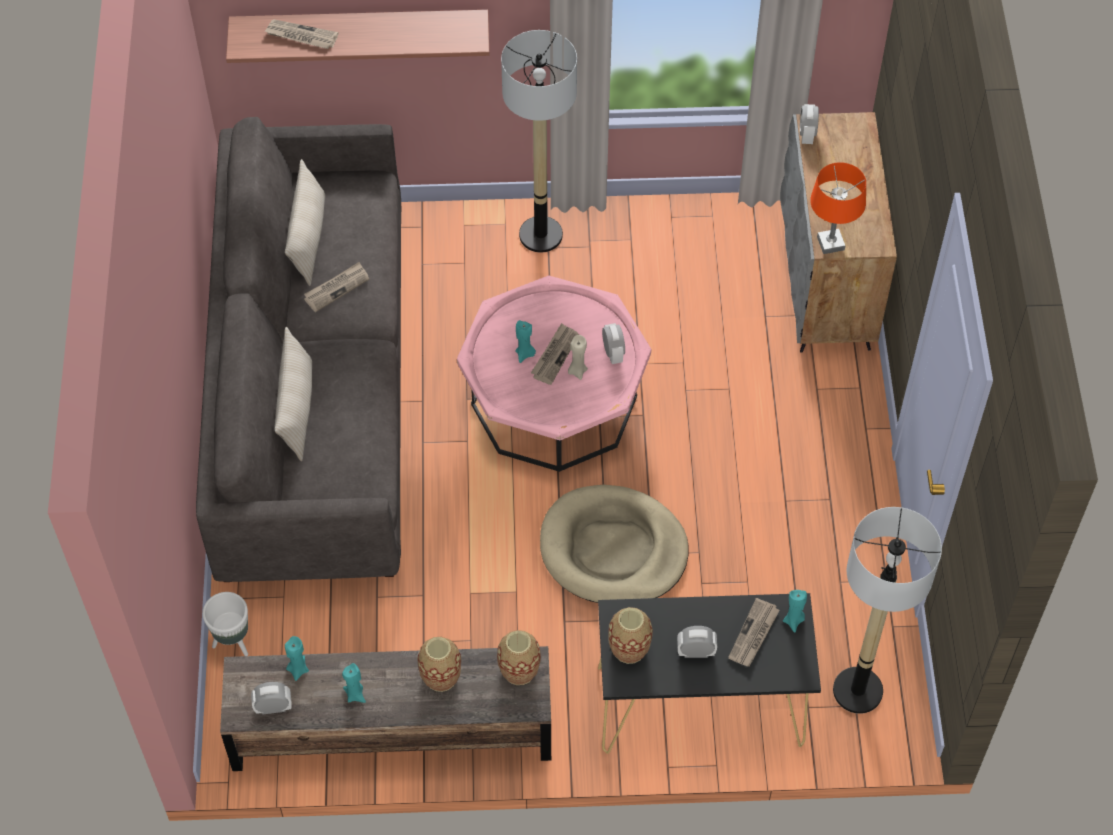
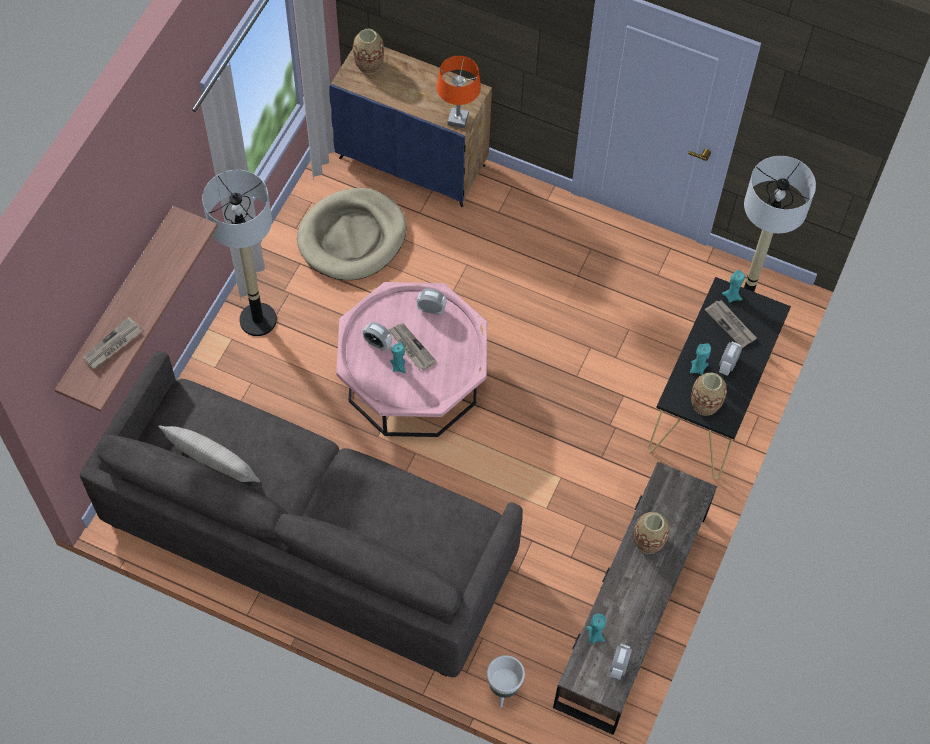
camera: 65 degrees left, 5 degrees up
(297, 409) = (372, 538): beige pillow -> none
(336, 288) = (275, 463): newspaper -> none
(355, 694) = (635, 605): turquoise candle -> turquoise candle (698, 368)
(519, 670) = (668, 488): vase -> vase (369, 65)
(577, 371) = (433, 339): beige candle -> none
(613, 549) = (559, 399): beige dog bed -> beige dog bed (352, 237)
(807, 135) = (353, 86): alarm clock -> alarm clock (377, 343)
(827, 281) = (413, 161): grey cabinet -> blue cabinet

